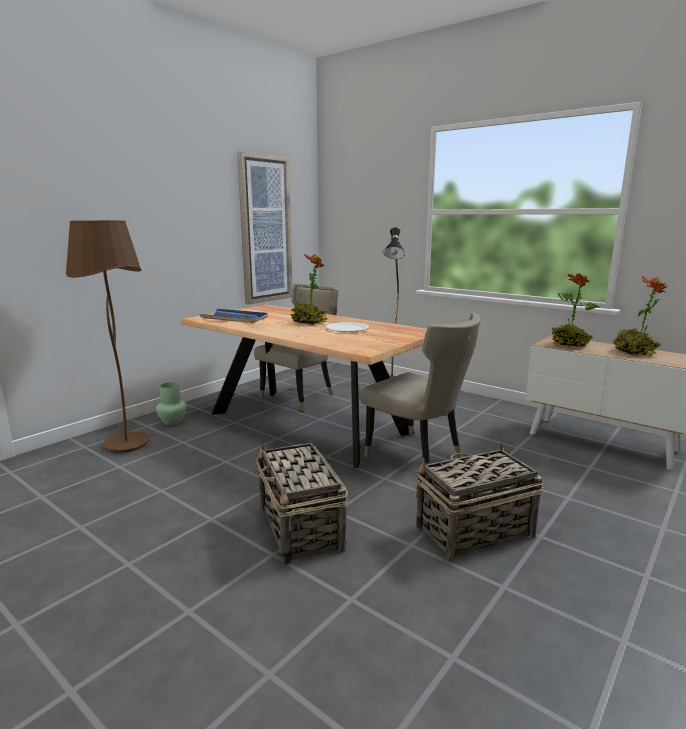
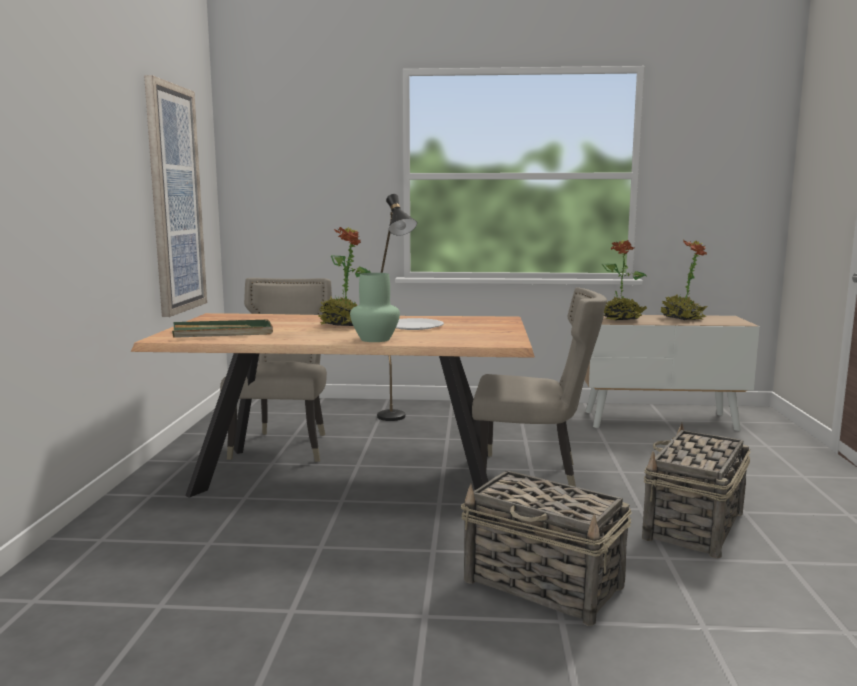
camera: 35 degrees left, 5 degrees down
(127, 444) = (114, 574): brown floor lamp -> none
(173, 421) = (138, 522): green vase -> green vase (374, 339)
(235, 318) = (223, 333): blue tray -> green tray

